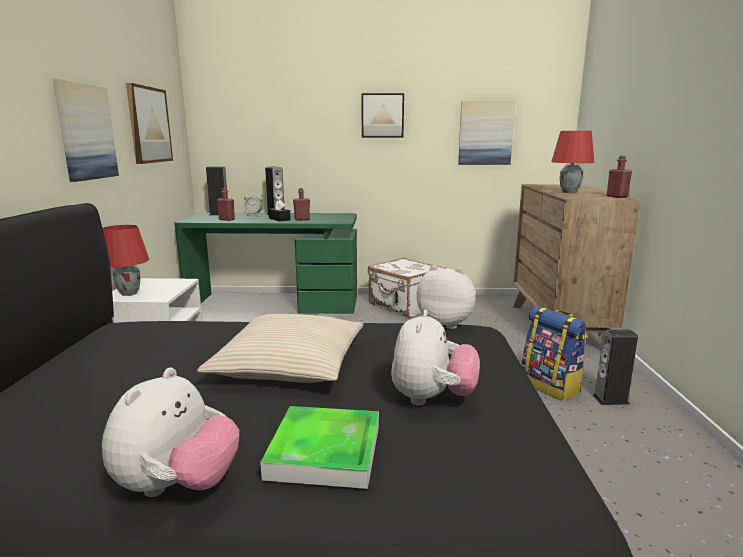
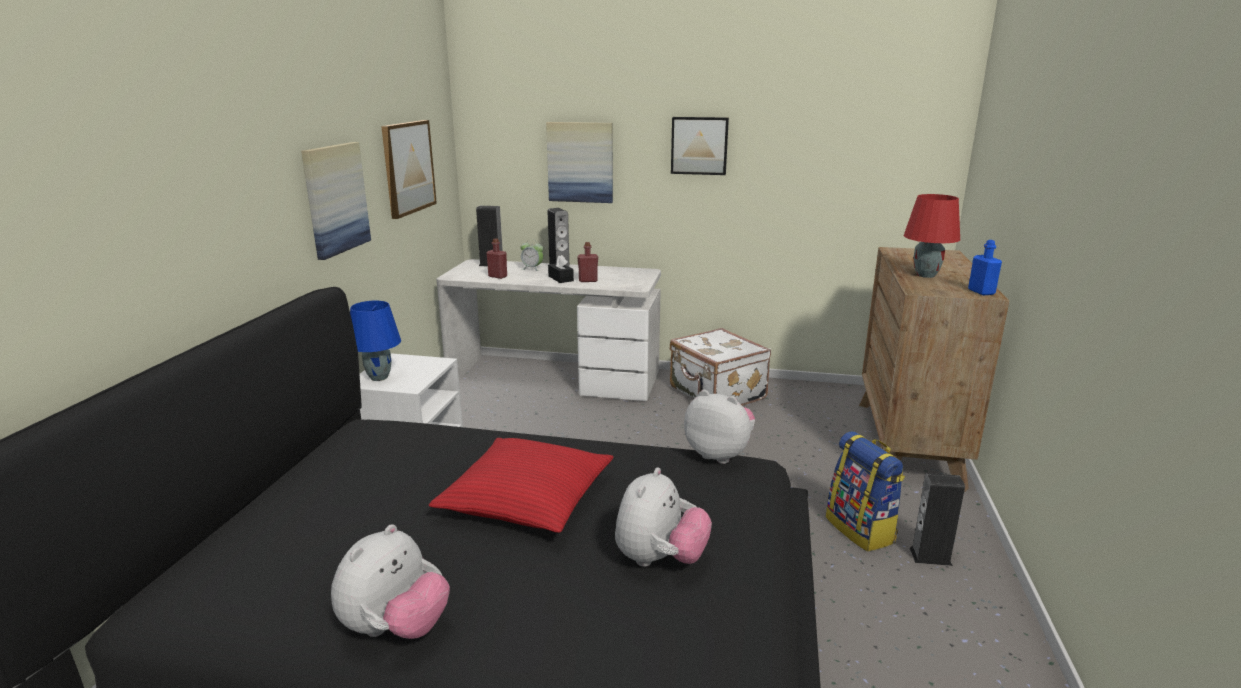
camera: 10 degrees right, 5 degrees up
(129, 293) = (379, 377): red table lamp -> blue table lamp
(275, 304) = (554, 378): green desk -> white desk
(289, 364) = (526, 499): beige pillow -> red pillow
(325, 451) = (533, 609): tray -> none
(485, 133) = (838, 171): picture -> picture (580, 162)
(617, 196) = (981, 292): red bottle -> blue bottle

